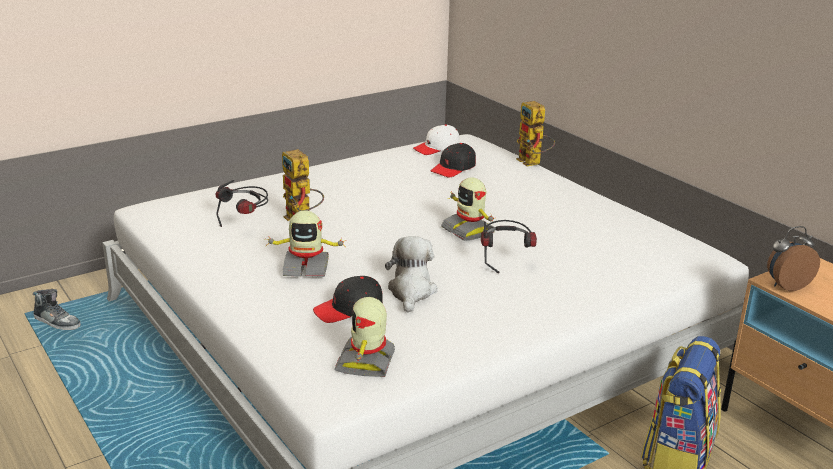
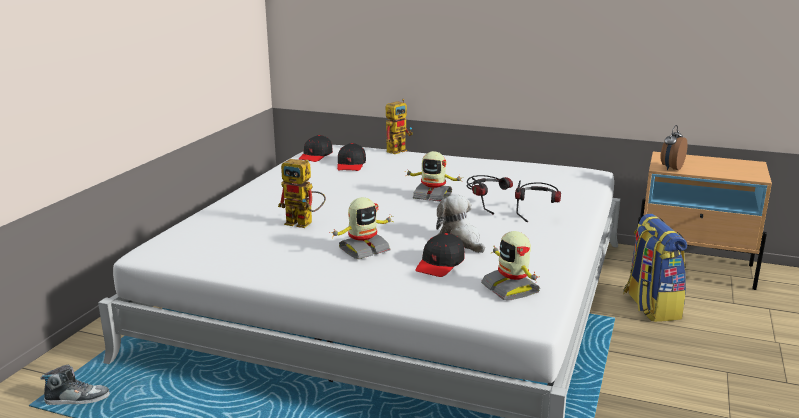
camera: 35 degrees left, 5 degrees down
(245, 224) = (259, 238): headphones -> headphones (537, 215)
(437, 148) = (316, 156): white cap -> black cap
(533, 163) = (398, 150): toy robot -> toy robot turned 75 degrees counterclockwise

